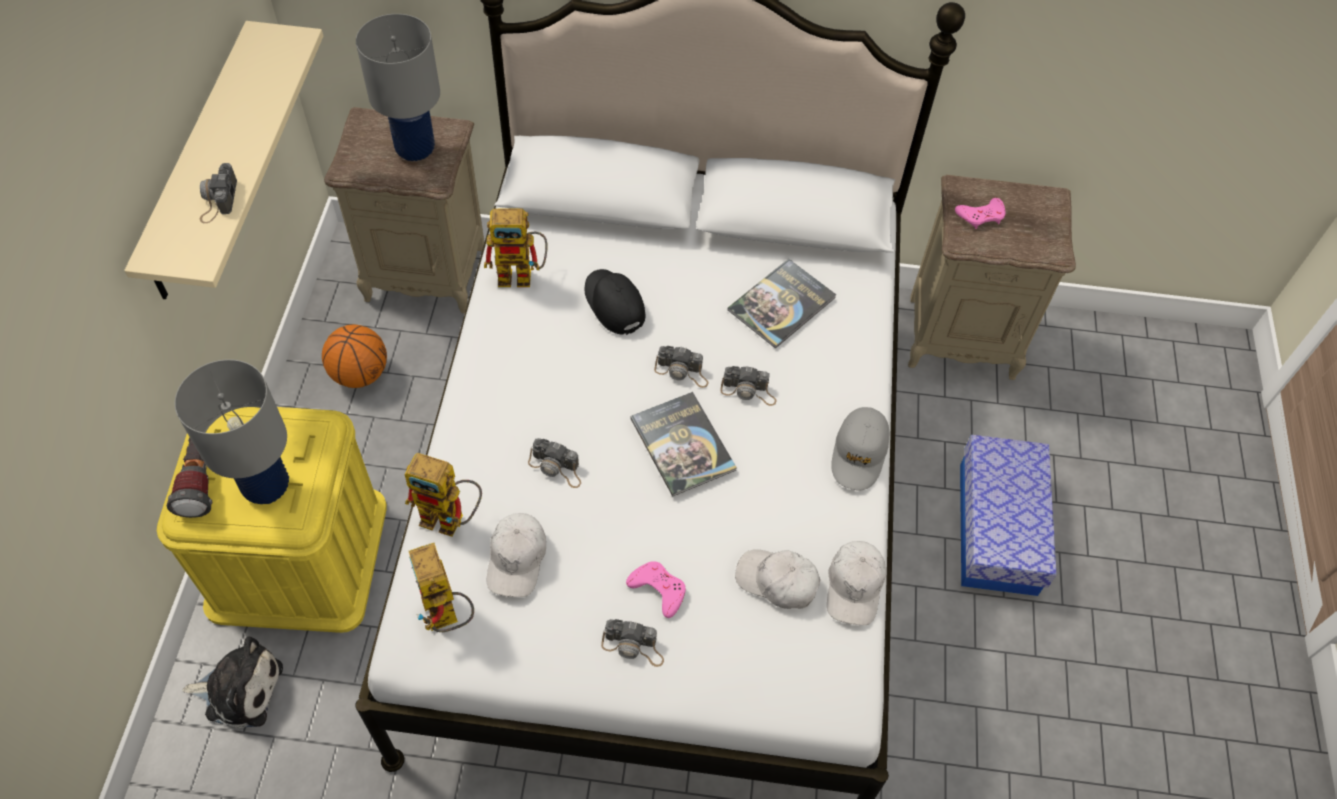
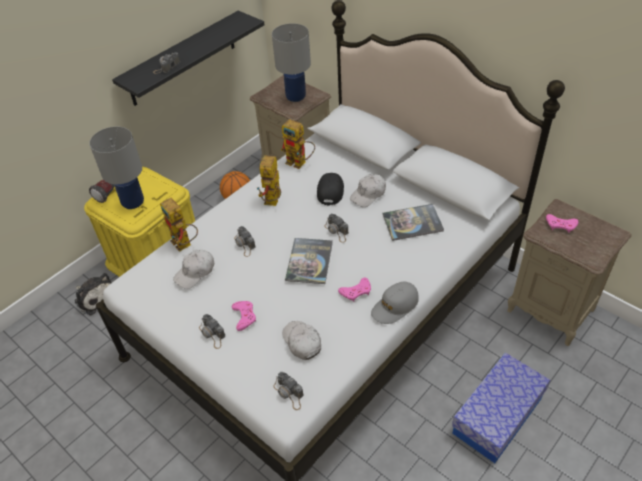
camera: 40 degrees right, 10 degrees down
(201, 163) = (182, 59): beige shelf -> black shelf
(447, 616) = (148, 280): toy robot -> toy robot (273, 202)
(748, 391) = (362, 253): camera -> camera (289, 393)
(789, 458) = (356, 291): none -> pink game controller
(854, 586) = (338, 365): white cap -> white cap (368, 194)

